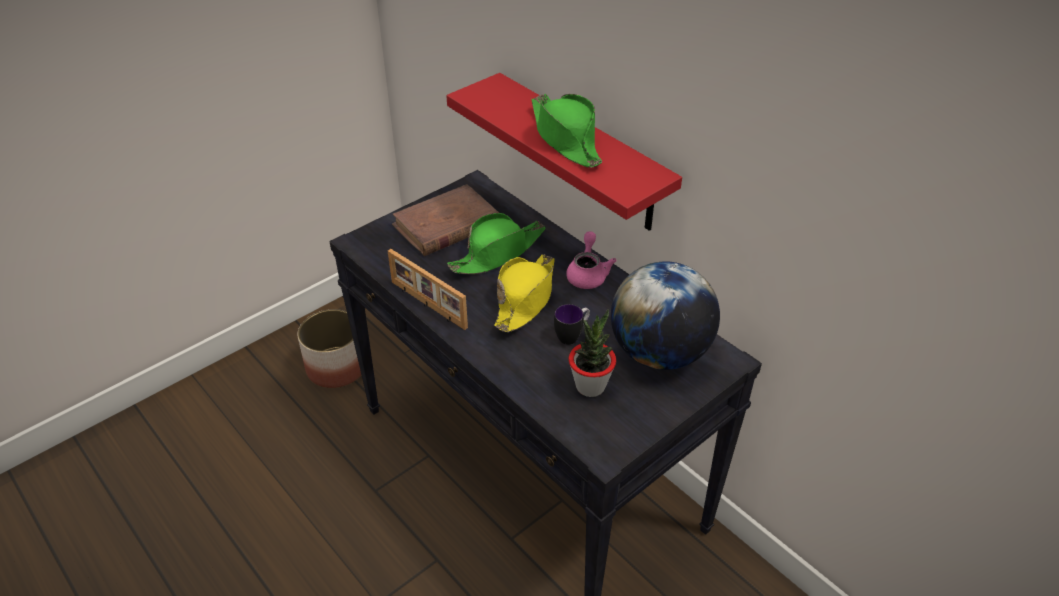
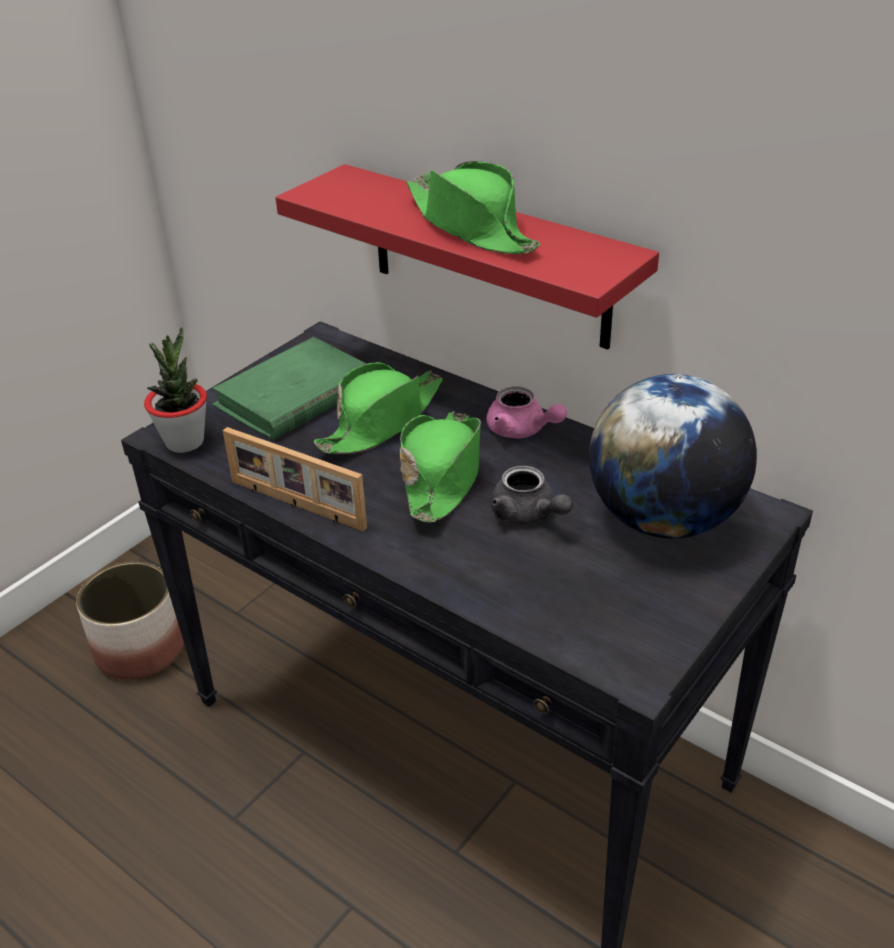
camera: 10 degrees left, 5 degrees down
(446, 225) = (295, 396): brown book -> green book
(526, 298) = (442, 475): yellow hat -> green hat
(572, 336) = (528, 515): mug -> grey teapot
(588, 274) = (522, 430): pink teapot -> pink teapot turned 135 degrees clockwise
(590, 386) = (579, 580): potted plant -> potted plant (185, 441)

